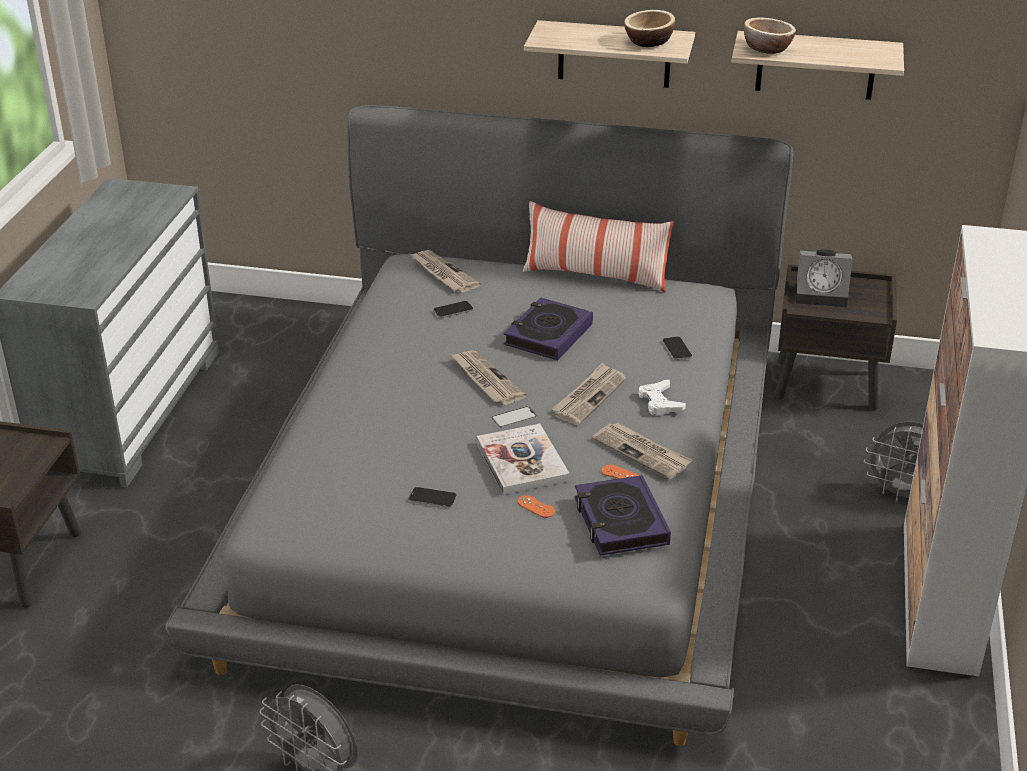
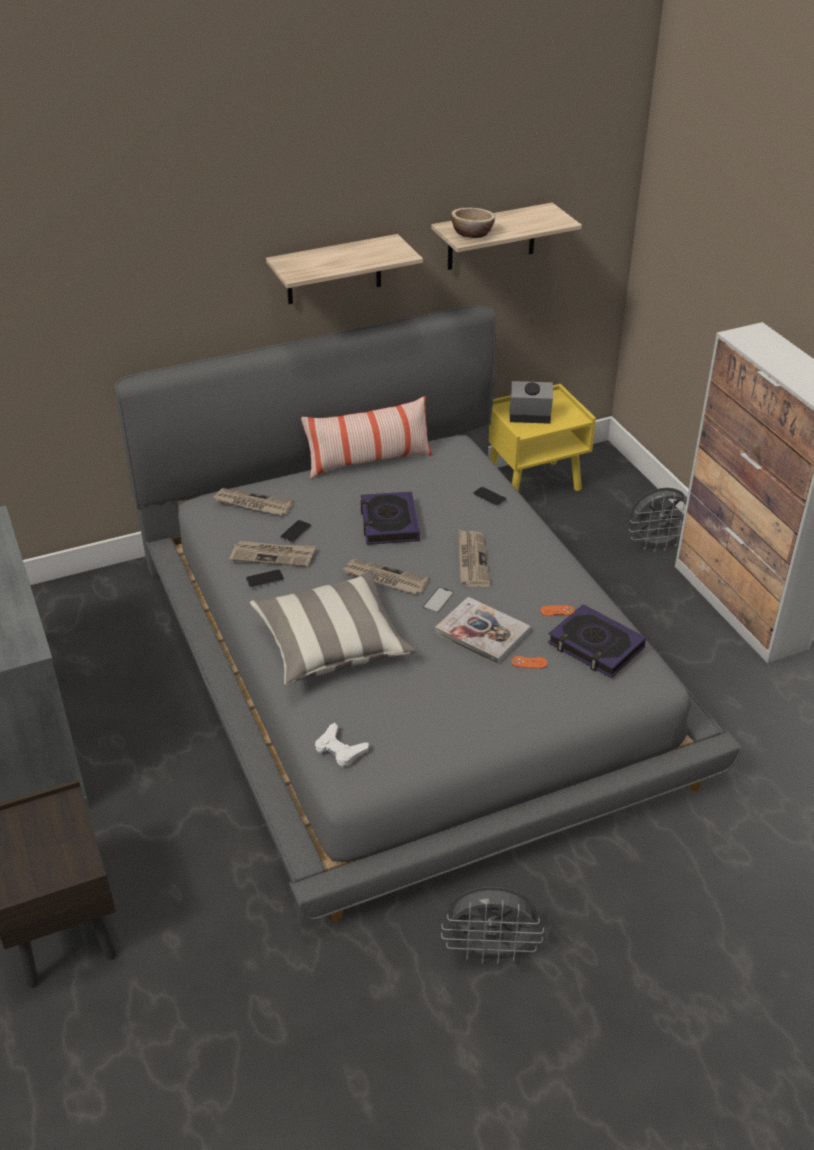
camera: 35 degrees left, 5 degrees up
(375, 413) = (331, 644): none -> pillow
(432, 498) = (452, 692): phone -> phone (265, 579)
(642, 452) = (553, 587): newspaper -> newspaper (273, 555)
(648, 42) = (377, 252): bowl -> none
(660, 402) = (522, 543): white game controller -> white game controller (340, 749)
(822, 295) = (528, 417): alarm clock -> alarm clock turned 150 degrees counterclockwise
(828, 385) = (533, 484): brown nightstand -> yellow nightstand

